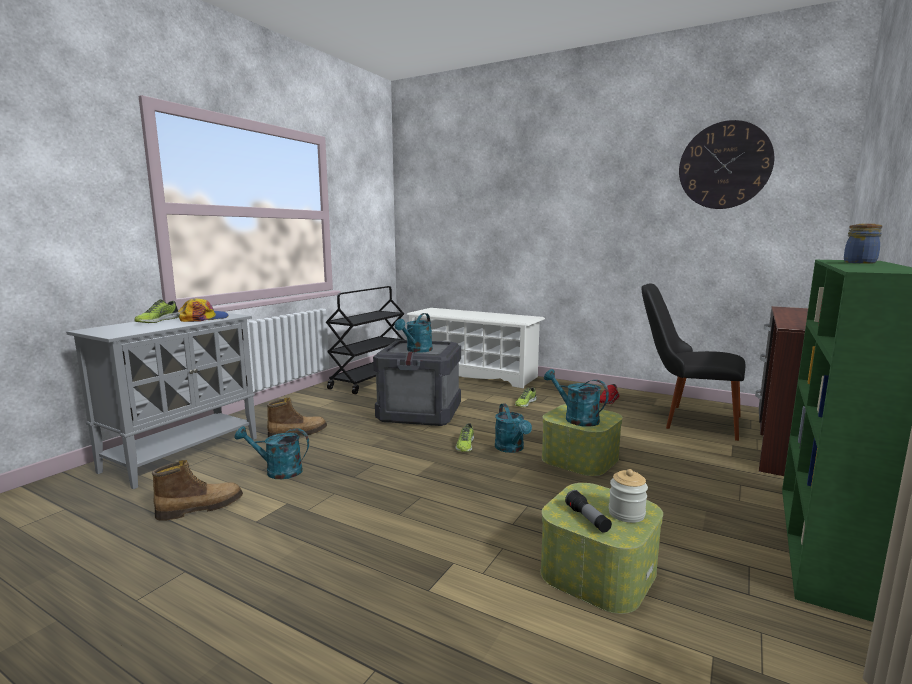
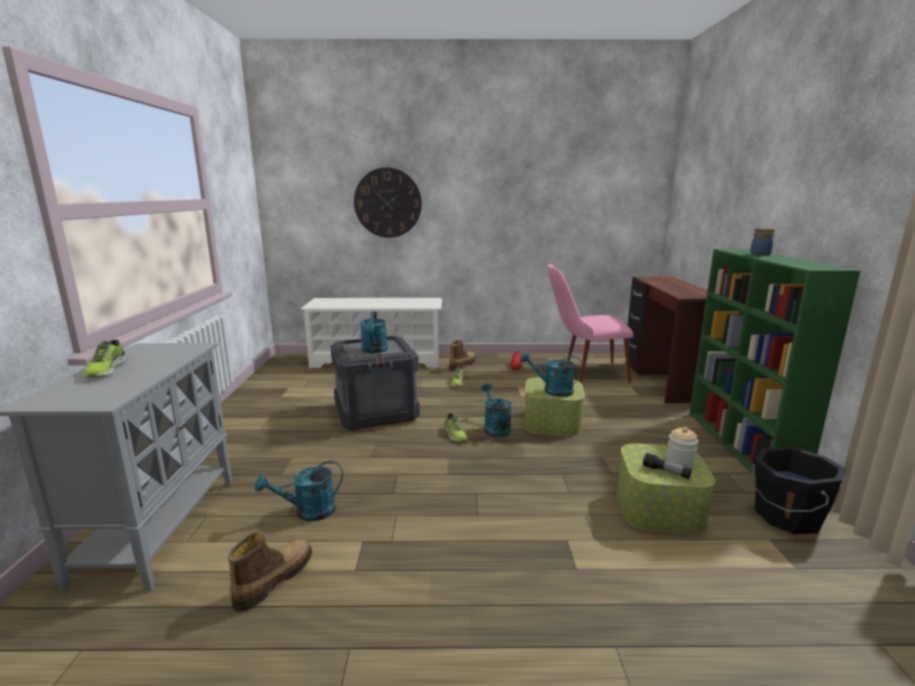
camera: 30 degrees left, 5 degrees up
(203, 318) = (165, 356): cap -> none
(298, 433) = (275, 465): boot -> boot (461, 365)
(368, 381) = (278, 388): black cart -> none
(511, 449) = (495, 428): turquoise watering can -> turquoise watering can turned 150 degrees counterclockwise
(686, 419) = (584, 372): black chair -> pink chair
(724, 165) = (588, 162): wall clock -> wall clock (388, 203)
(780, 643) = (786, 516): none -> black bucket

